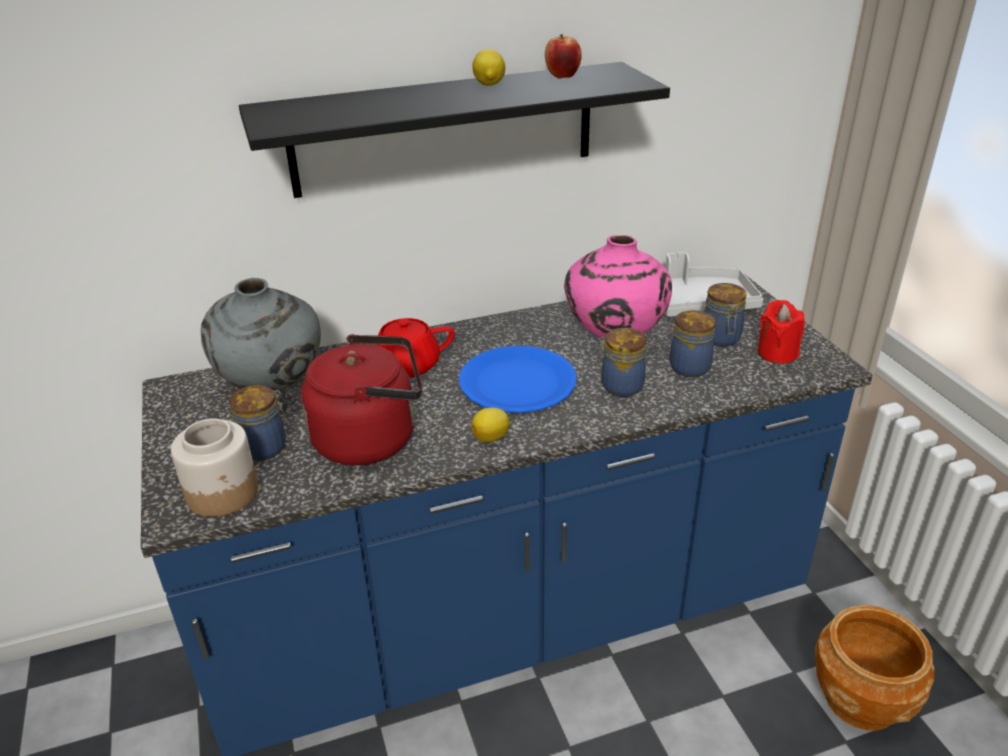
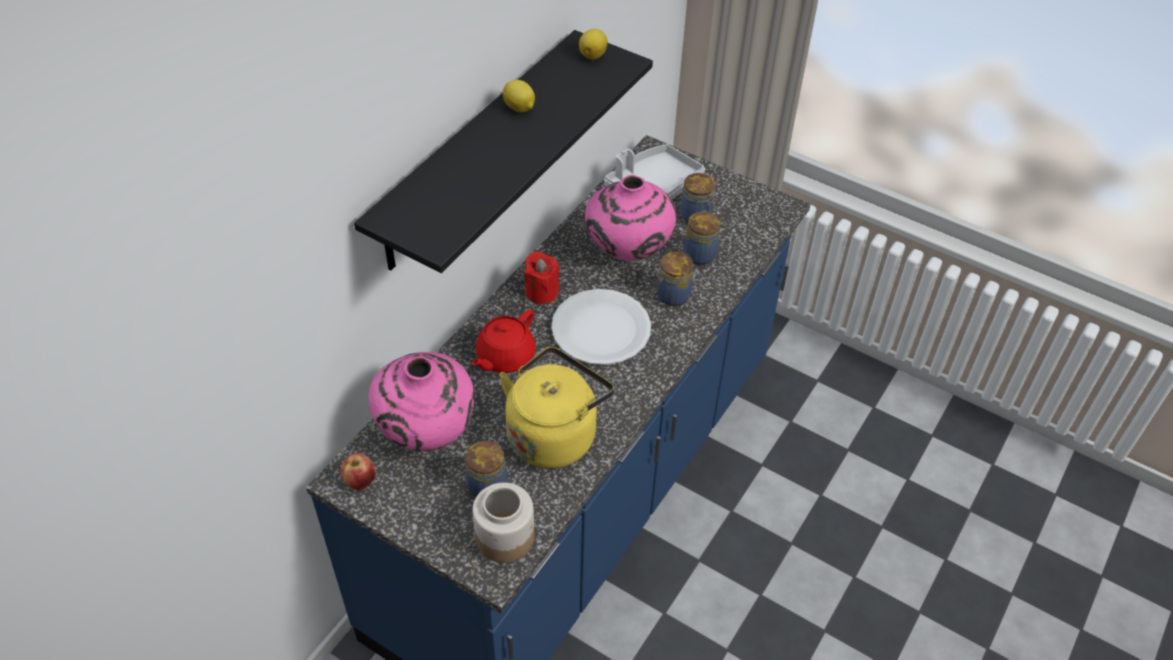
camera: 40 degrees left, 15 degrees up
(273, 388) = (428, 433): grey vase -> pink vase
(371, 438) = (554, 433): red kettle -> yellow kettle
(492, 438) = (633, 386): lemon -> lemon (593, 55)
(518, 382) = (601, 328): blue plate -> white plate
(563, 76) = (560, 72): apple -> apple (360, 481)
(777, 353) = (742, 213): red candle -> red candle (541, 292)
(861, 699) = (838, 416): brown planter -> none

